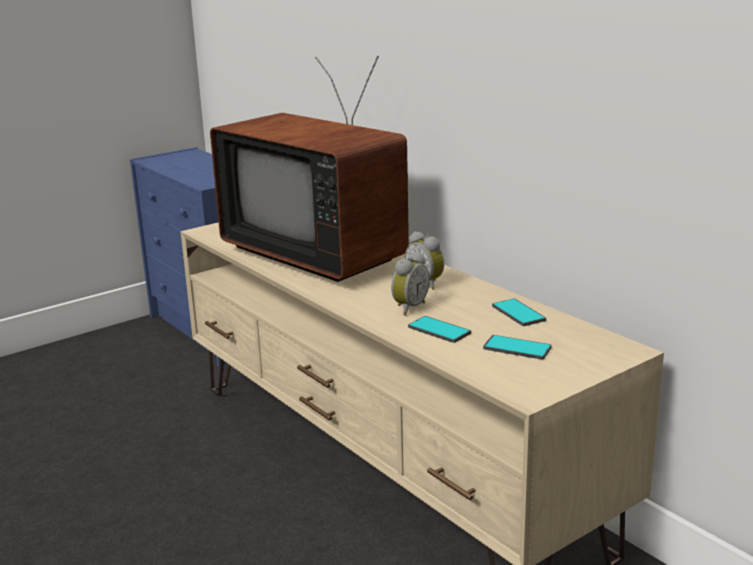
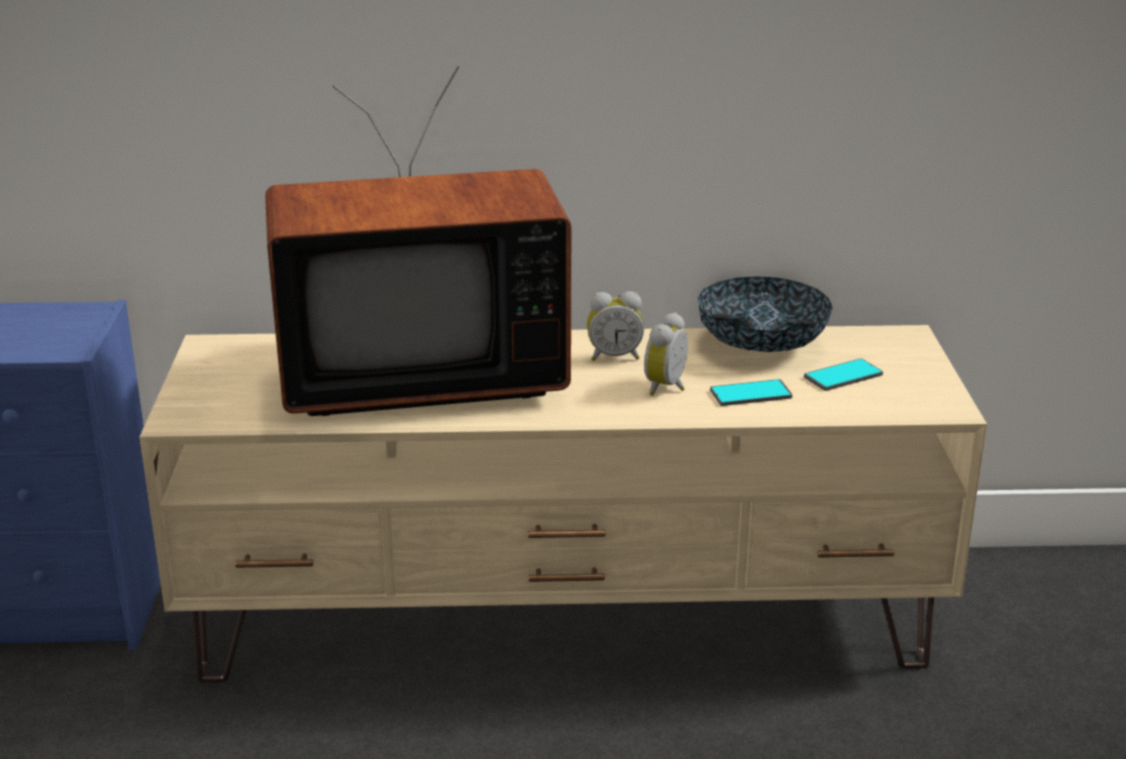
camera: 55 degrees left, 5 degrees up
(408, 308) = (668, 388): alarm clock -> alarm clock turned 135 degrees counterclockwise
(518, 313) = (761, 345): phone -> bowl

